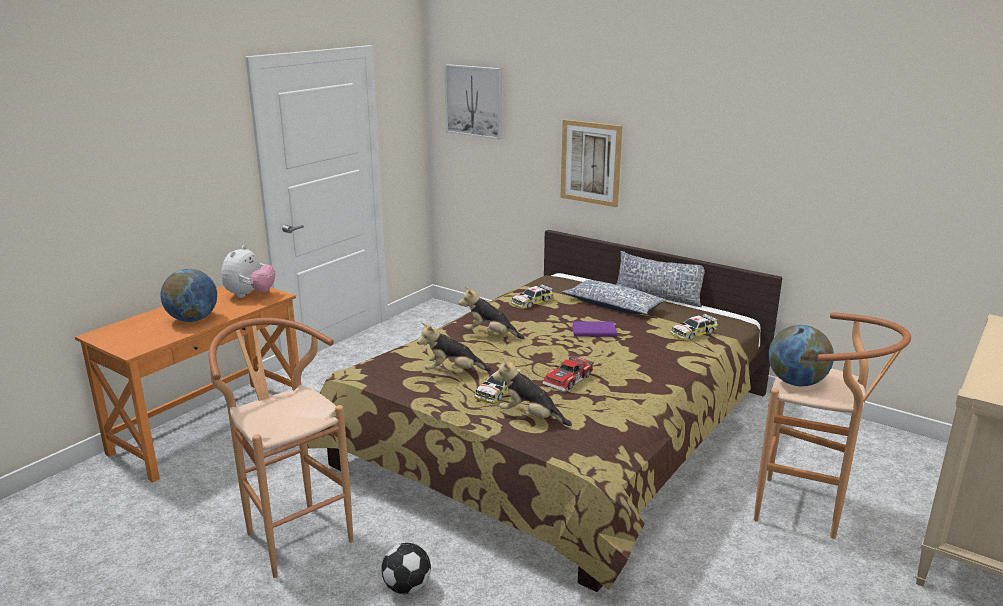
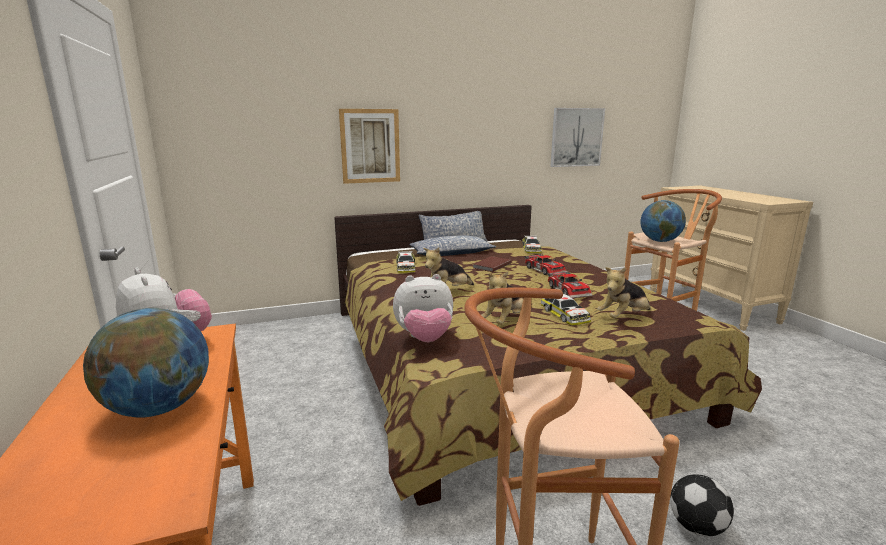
camera: 55 degrees left, 5 degrees down
(387, 356) = (424, 339): none -> plush toy
(474, 101) = (224, 98): picture -> picture (576, 137)
(593, 330) = (491, 265): purple book -> brown book
(621, 356) = (545, 270): none -> toy car

